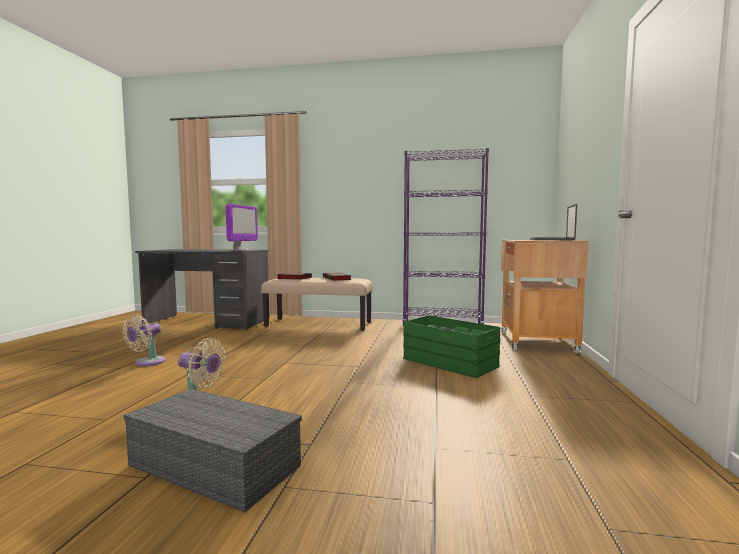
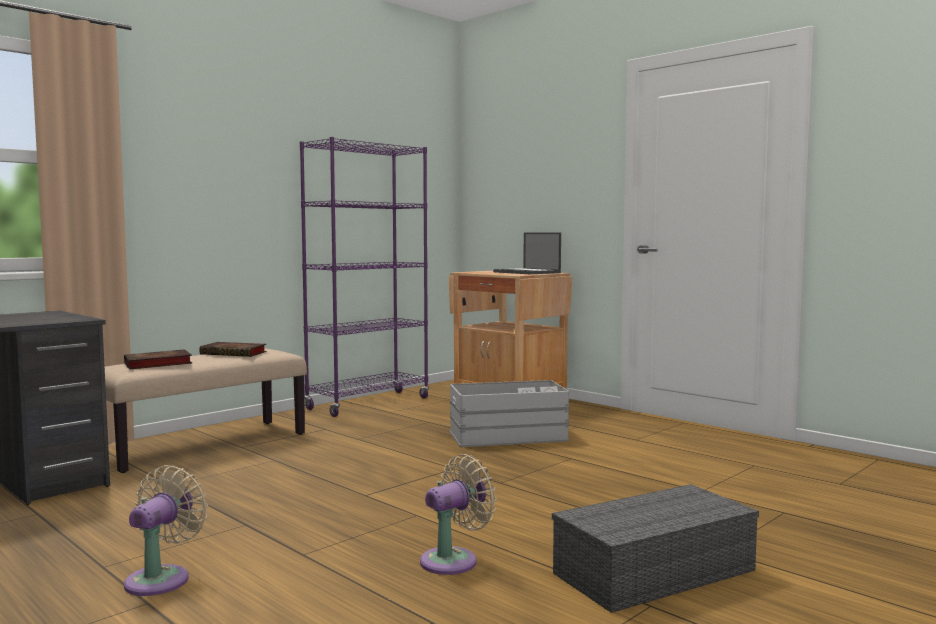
camera: 55 degrees left, 0 degrees up
(147, 362) = (162, 578): beige fan -> beige fan turned 135 degrees counterclockwise
(242, 250) = (52, 317): monitor -> none
(450, 362) = (508, 435): green storage box -> grey storage box

